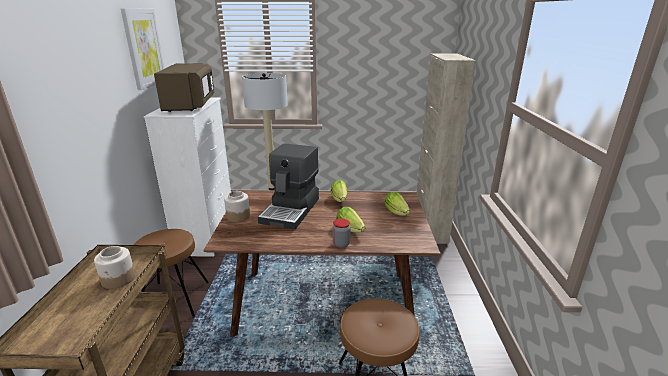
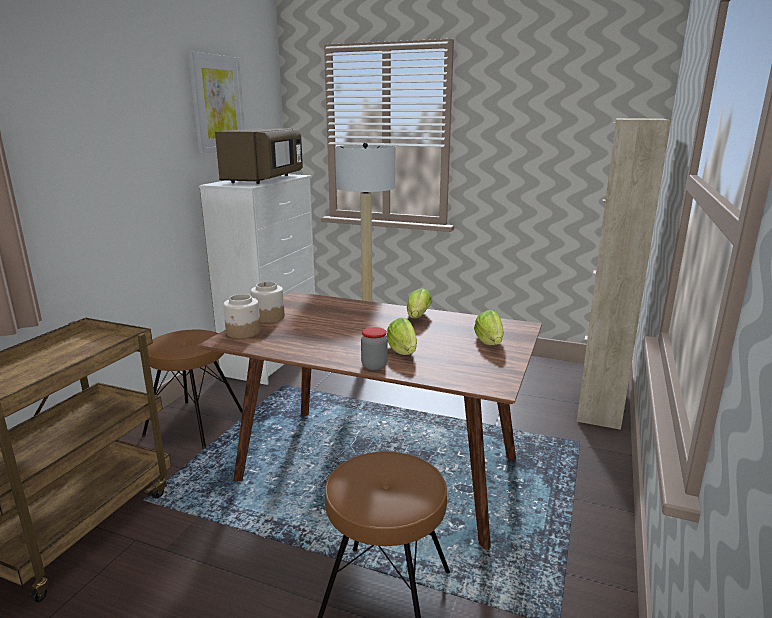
camera: 20 degrees right, 5 degrees down
(118, 279) = (82, 356): jar -> jar (243, 332)
(291, 210) = (341, 320): coffee machine -> none

